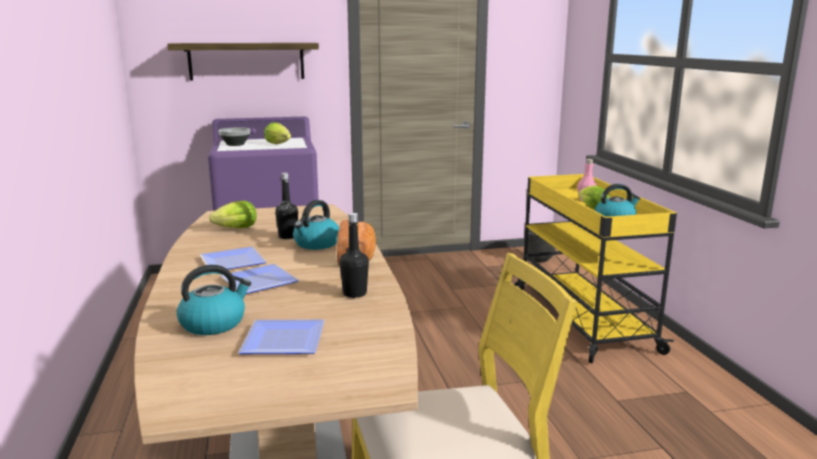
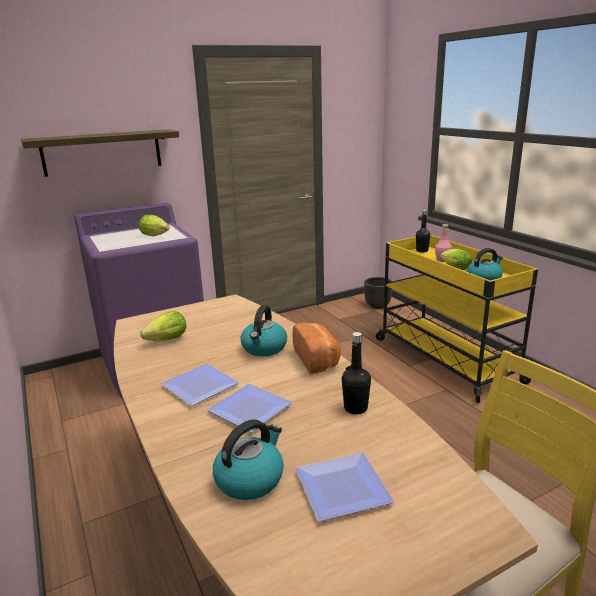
camera: 15 degrees left, 5 degrees up
(235, 144) = (110, 240): bowl -> none
(288, 236) = (228, 343): black bottle -> black bottle (422, 251)

